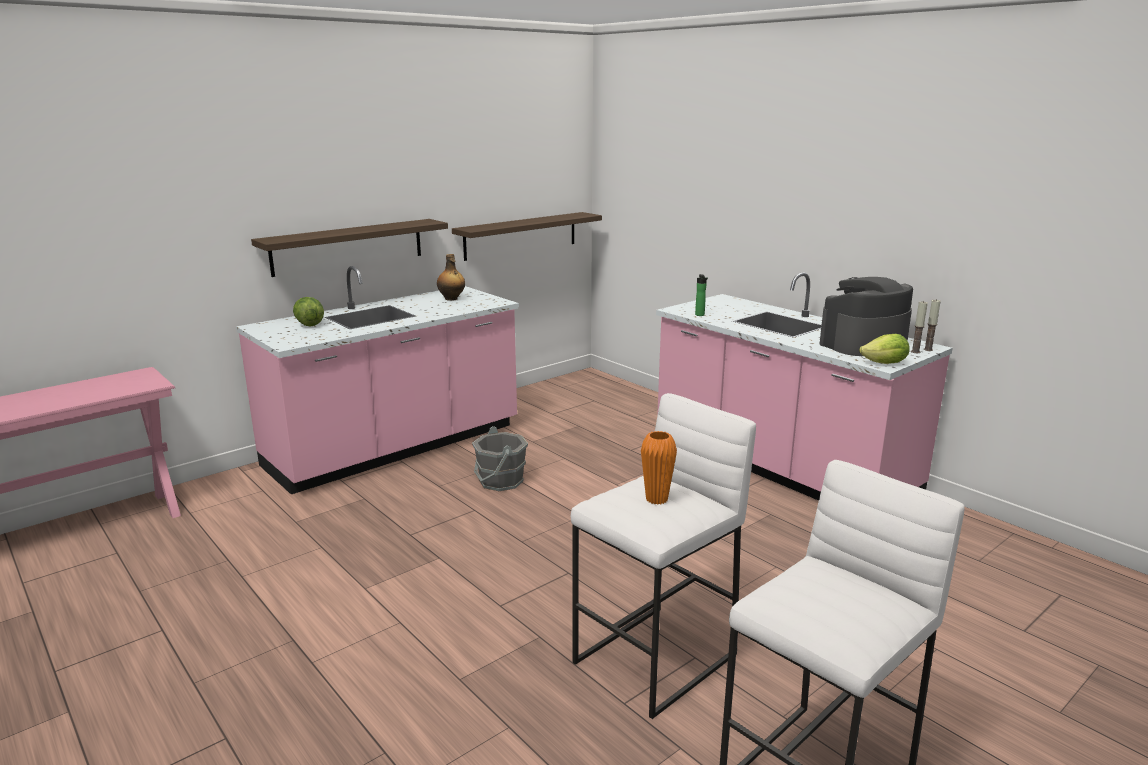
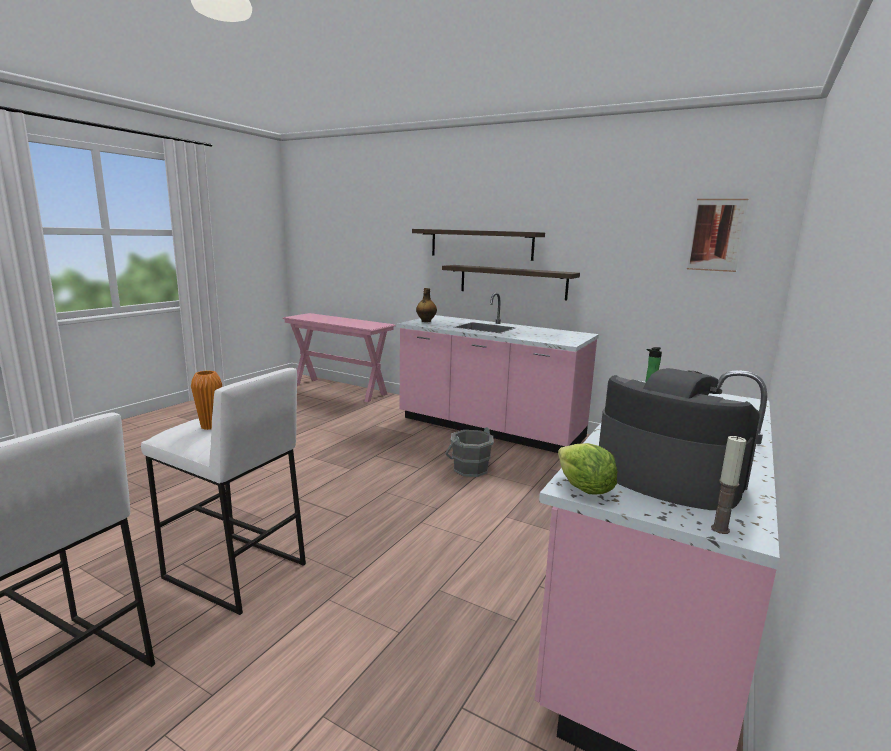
camera: 70 degrees right, 5 degrees down
(309, 324) = (453, 321): lettuce -> none
(451, 299) = (555, 334): bottle -> bottle (426, 321)
(521, 235) = (675, 305): shelf -> shelf (481, 244)
(542, 160) = (716, 235): none -> picture
(915, 352) = (687, 516): candle -> none

